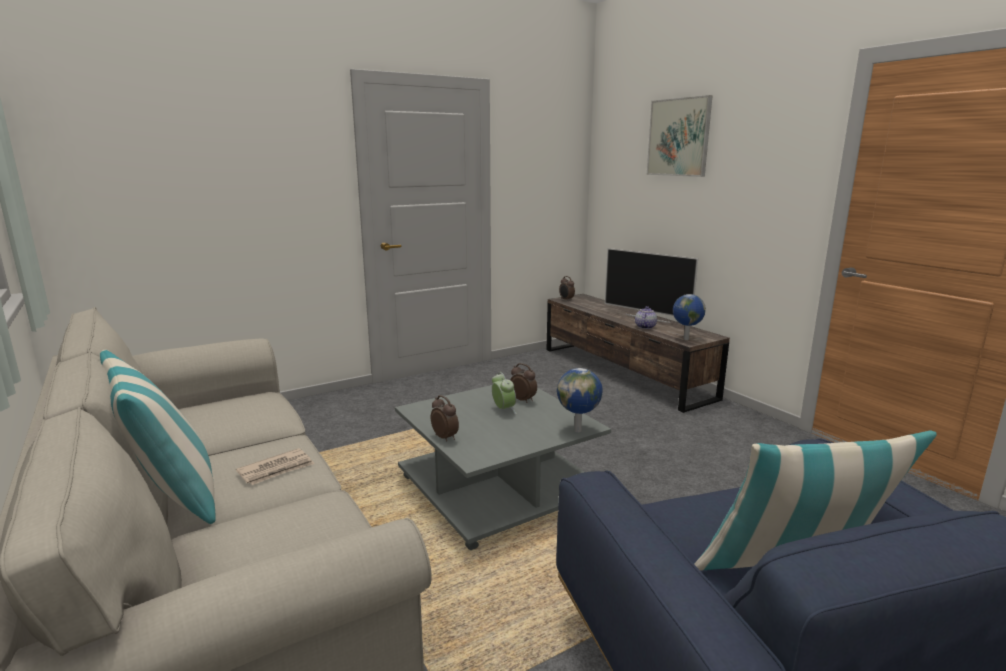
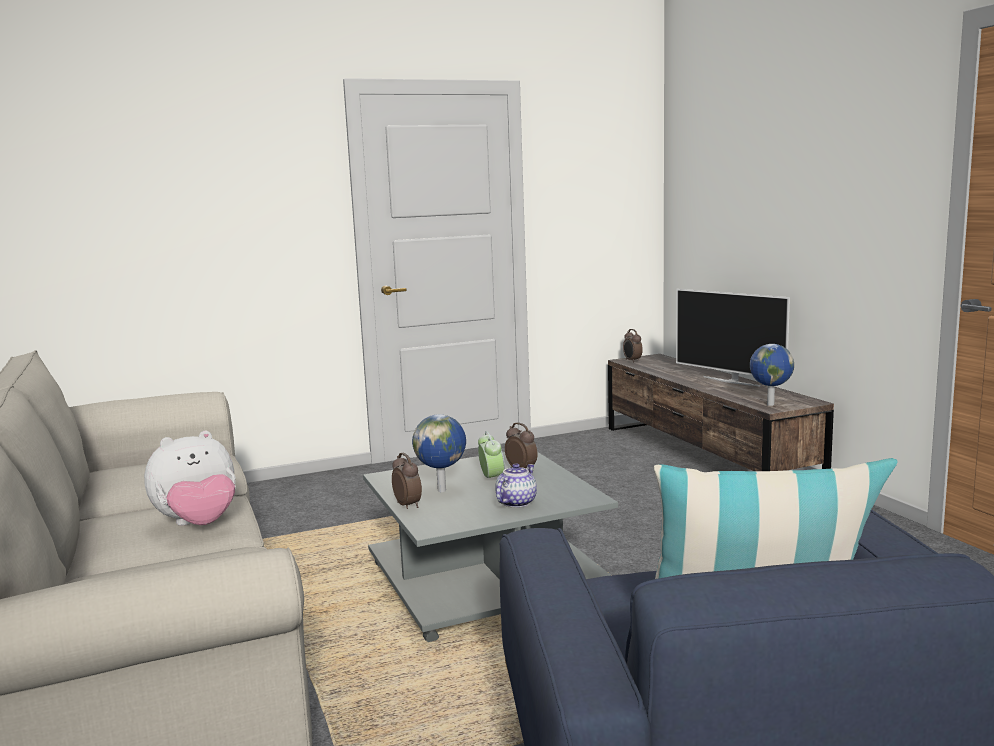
camera: 10 degrees right, 5 degrees down
(172, 499) = (81, 546): pillow -> none
(277, 469) = (198, 524): newspaper -> plush toy
(578, 430) = (575, 502): globe -> globe (443, 490)
(644, 327) = (721, 391): teapot -> teapot (515, 502)
(678, 137) = (763, 140): picture -> none

